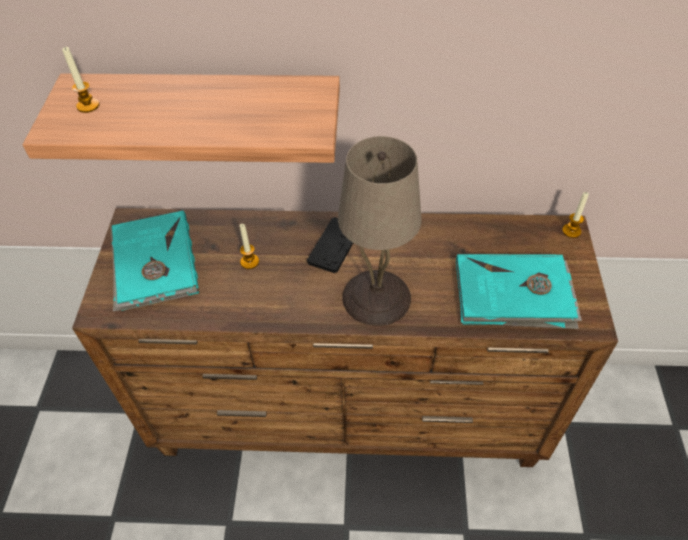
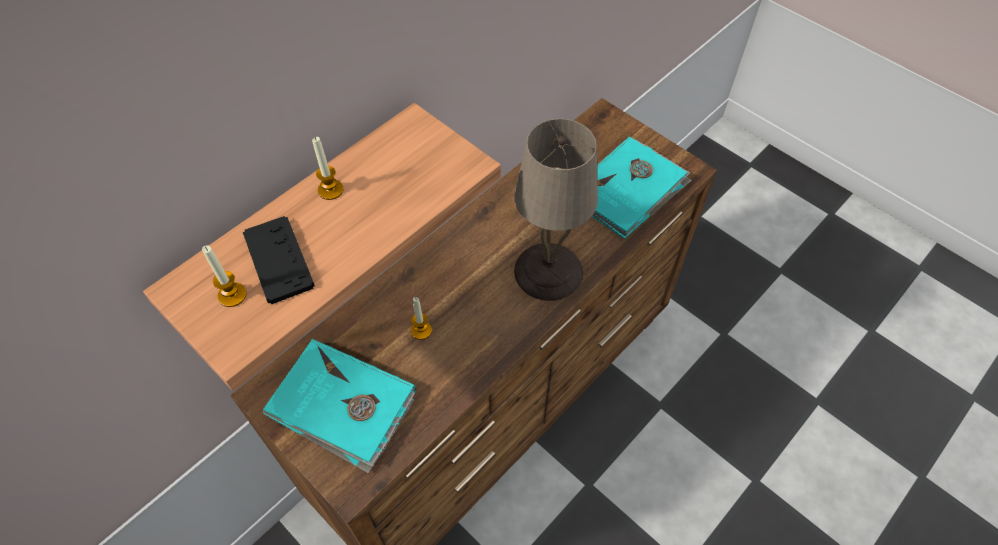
camera: 50 degrees left, 5 degrees up
(334, 245) = (468, 260): black game controller -> black game controller (279, 260)
(571, 231) = (607, 115): candle -> candle (330, 190)

